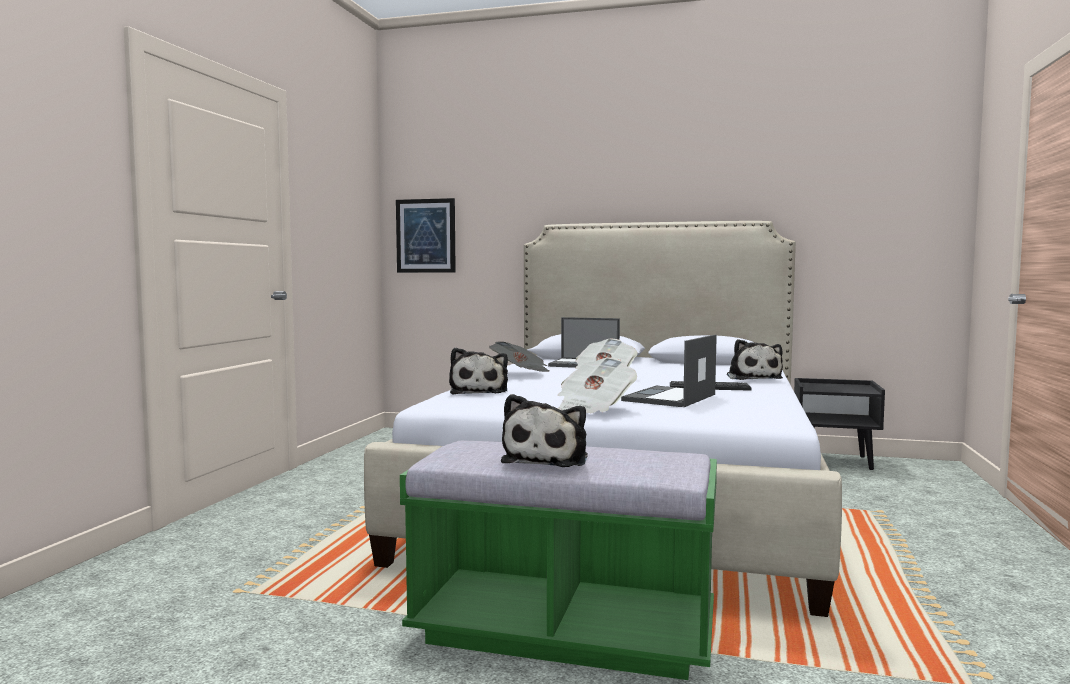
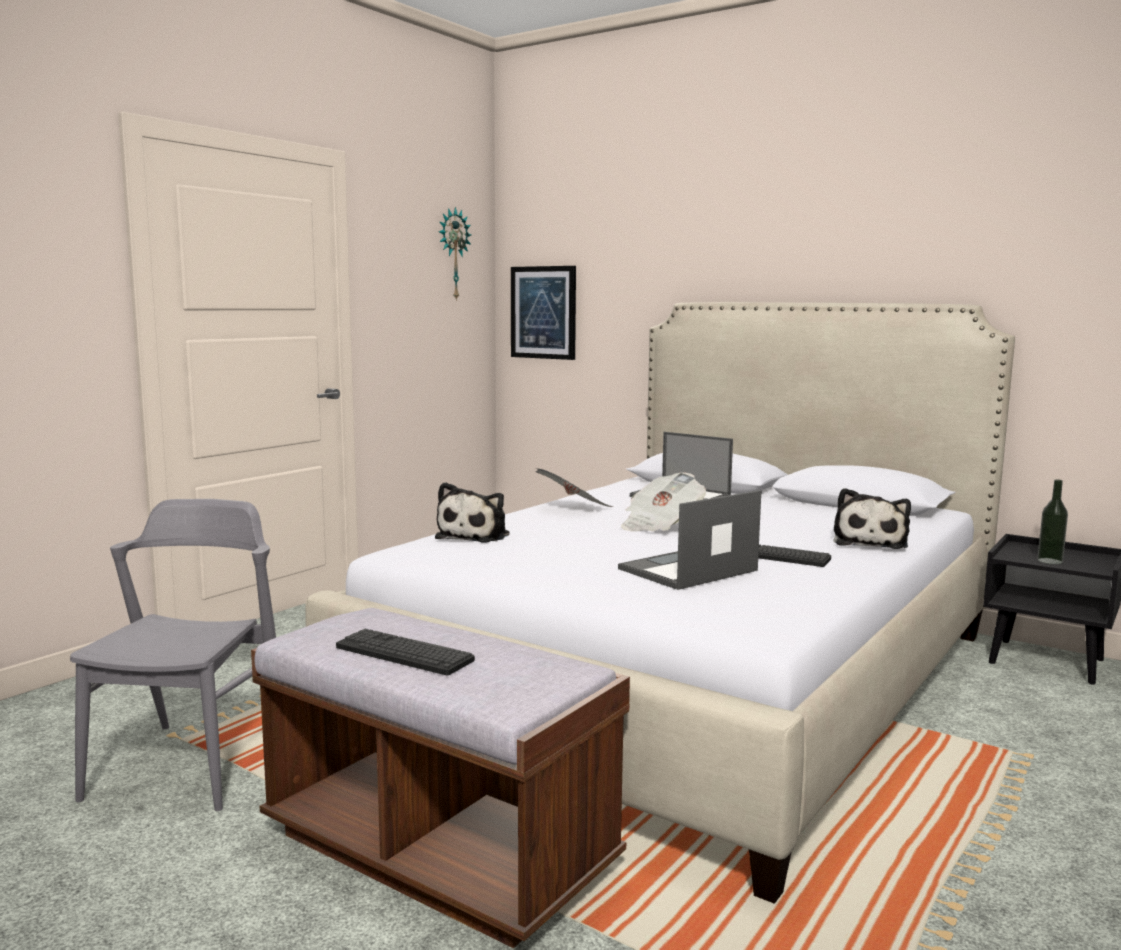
camera: 20 degrees right, 5 degrees up
(279, 609) = (190, 764): none -> grey chair
(354, 186) = (452, 254): none -> wall clock
(548, 459) = (404, 654): plush toy -> keyboard
(564, 631) = (438, 852): green bench -> brown bench
(593, 409) = (560, 580): newspaper -> none
(837, 389) = (1049, 561): none -> bottle

